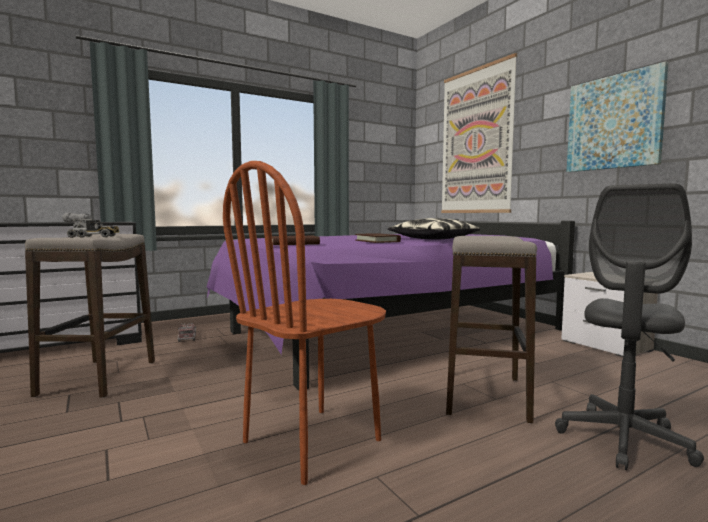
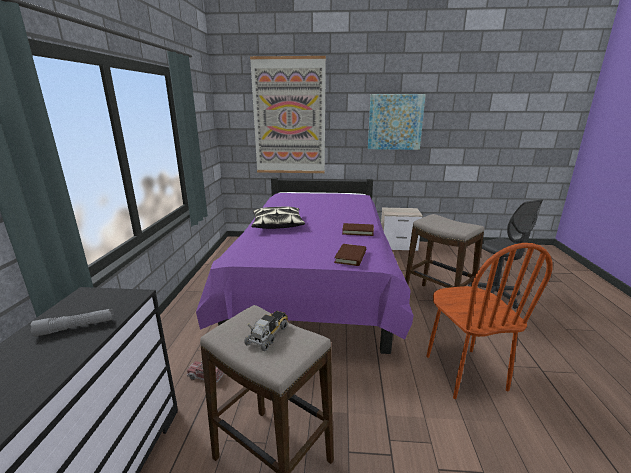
camera: 55 degrees left, 15 degrees up
(433, 239) = (353, 214): pillow -> pillow (277, 224)

